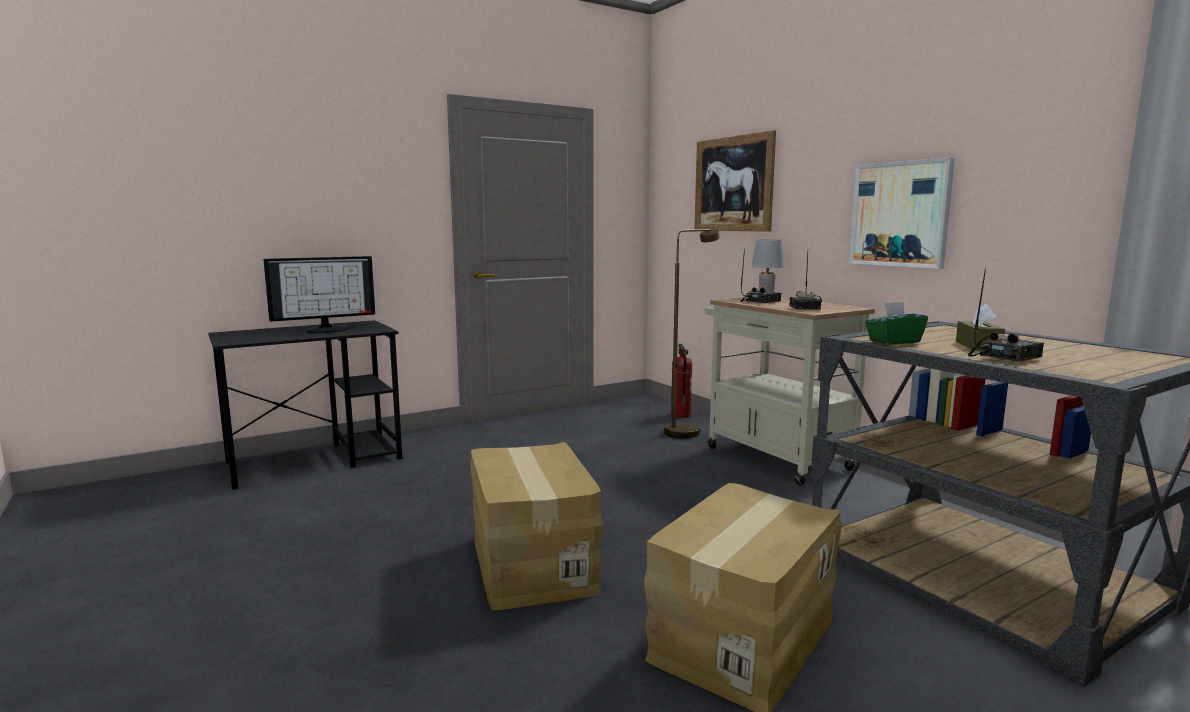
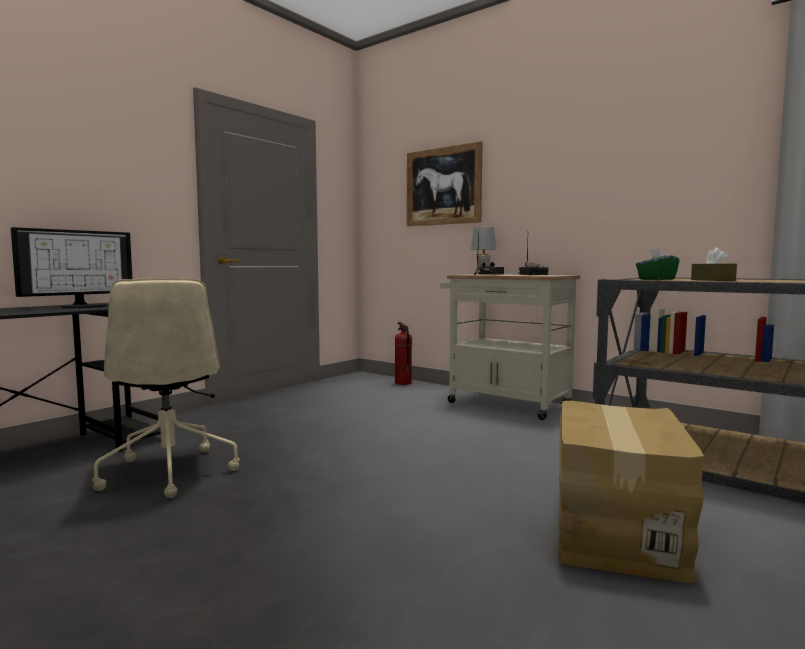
camera: 20 degrees left, 5 degrees down
(377, 494) = (169, 471): none -> beige office chair
(530, 564) = (382, 505): cardboard box -> none
(687, 430) = (419, 392): brown floor lamp -> none
(900, 214) = (596, 201): picture -> none
(1004, 357) = (750, 280): radio -> none

